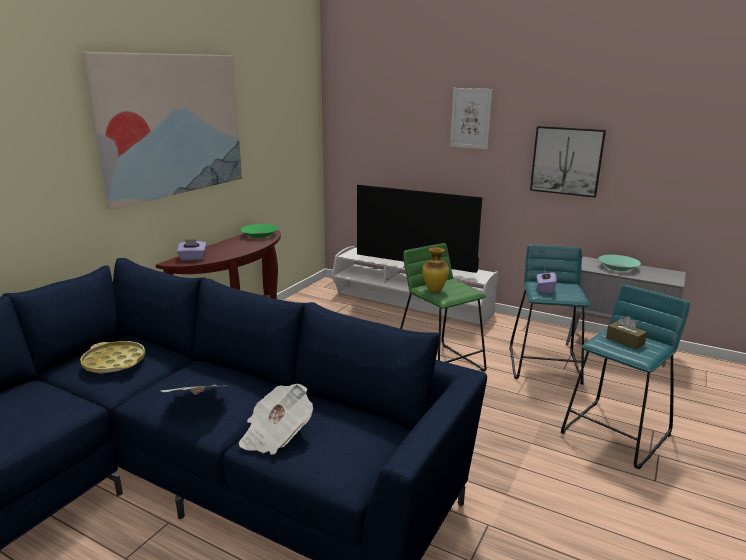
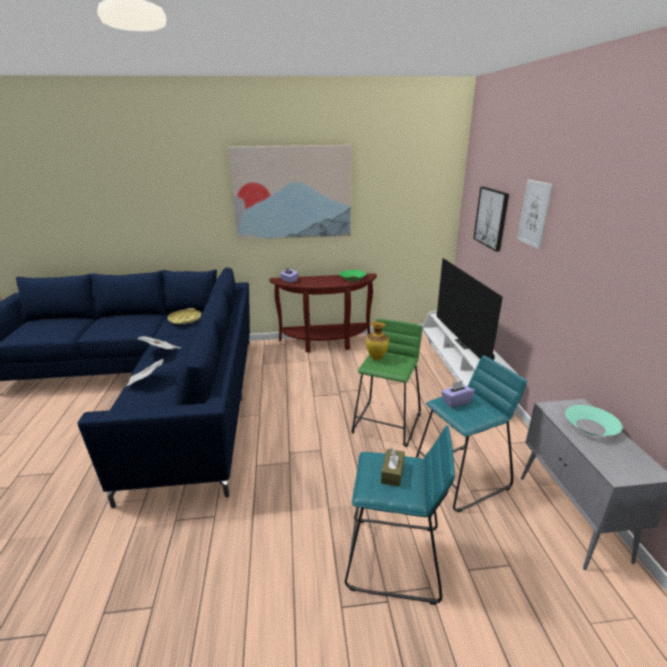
camera: 55 degrees right, 5 degrees up
(566, 161) = (594, 281): picture -> picture (491, 218)

